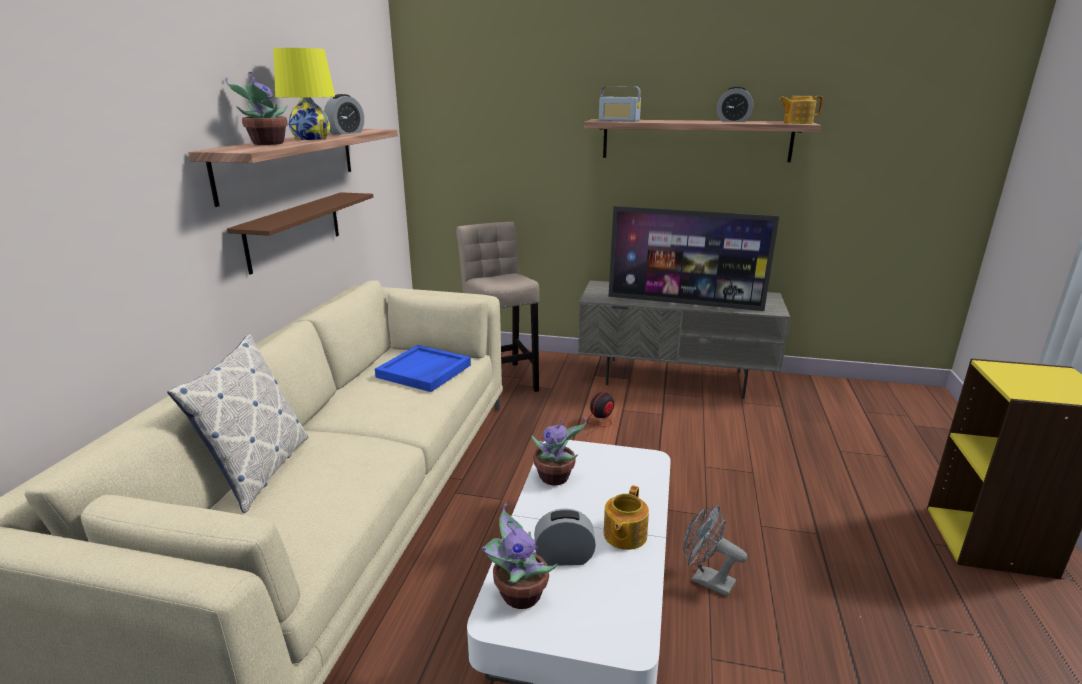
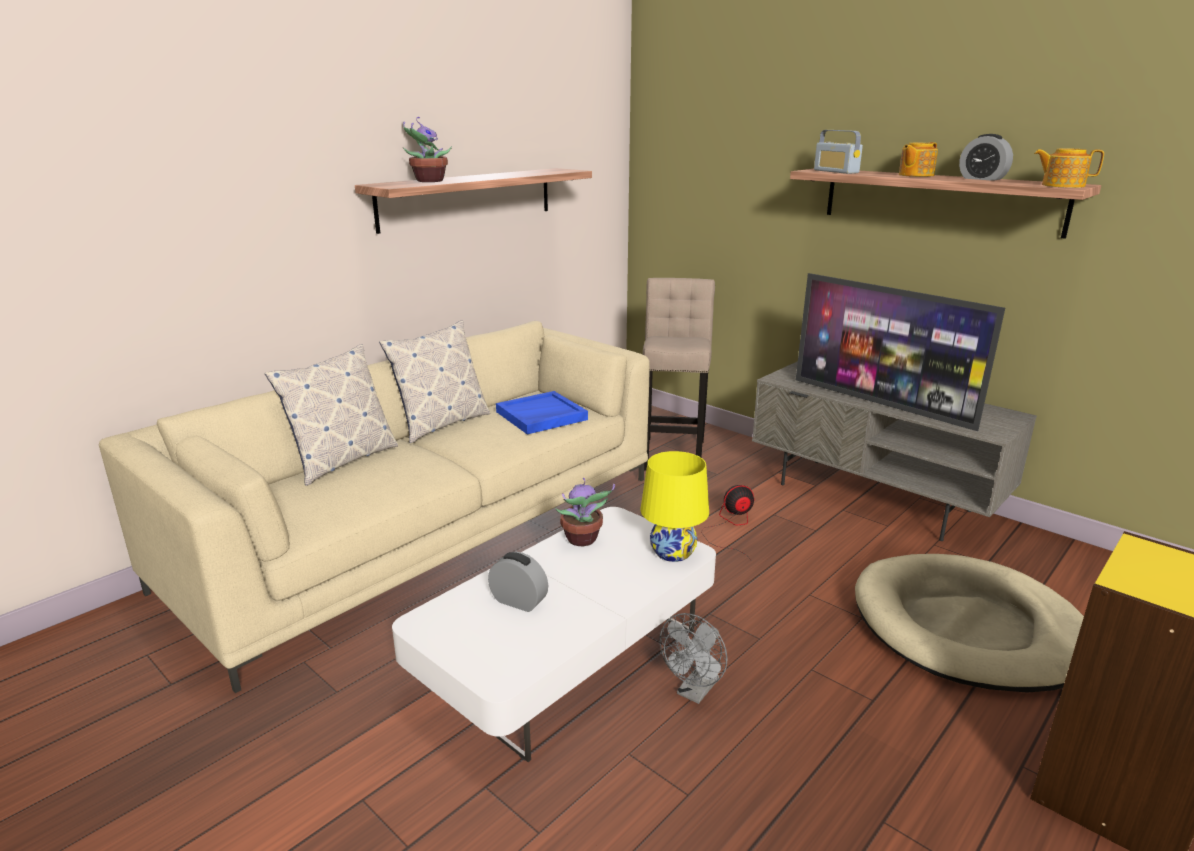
camera: 30 degrees right, 0 degrees up
(294, 230) = (465, 262): brown shelf -> none
(311, 138) = (480, 177): yellow table lamp -> yellow table lamp (673, 552)
(329, 402) = (441, 424): none -> pillow
(346, 133) = (528, 173): alarm clock -> none
(518, 594) = (454, 613): potted plant -> none
(624, 535) = (589, 603): teapot -> teapot (915, 175)
(706, 580) = (694, 692): grey fan -> grey fan turned 120 degrees counterclockwise
(816, 457) = (968, 628): none -> beige dog bed

